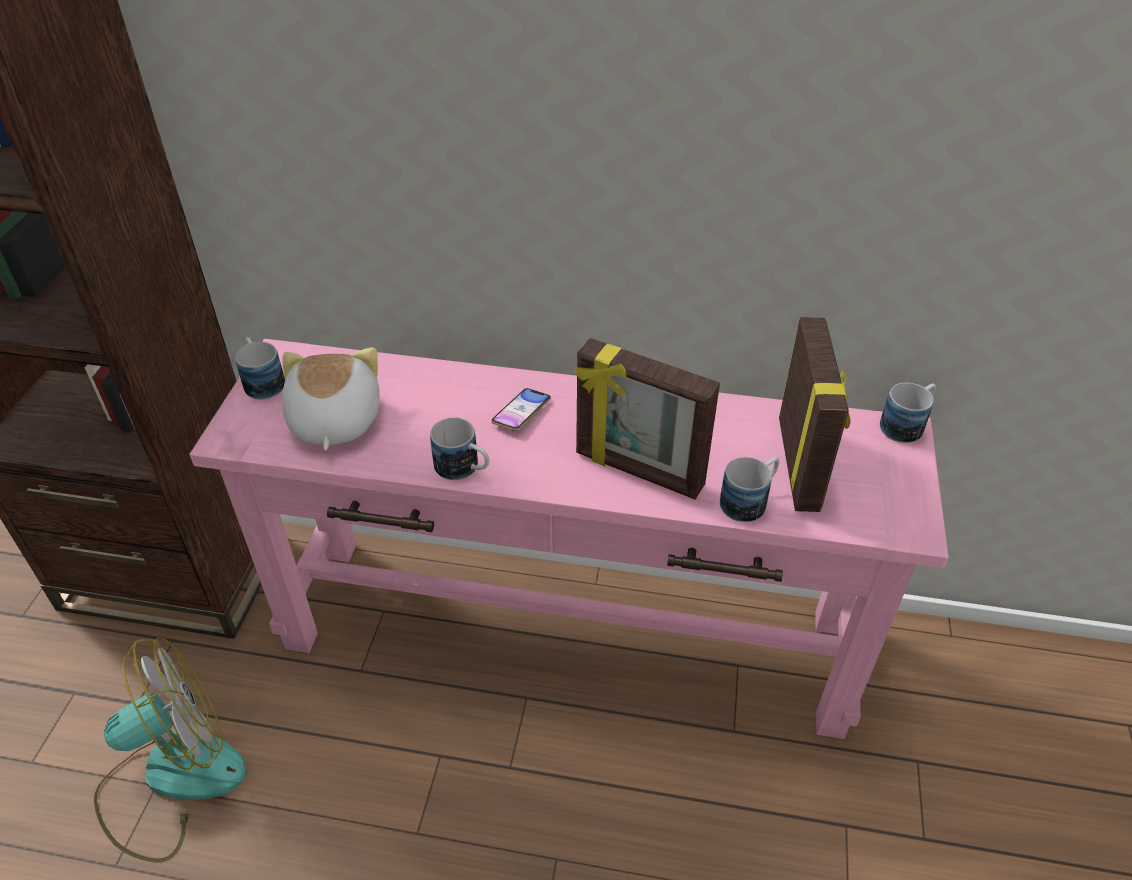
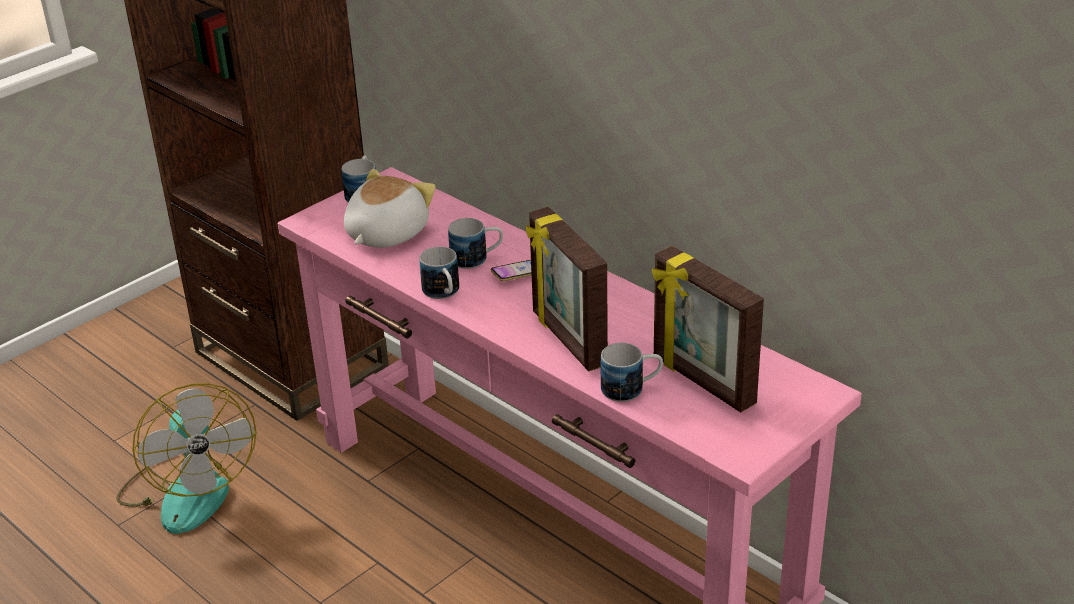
camera: 35 degrees right, 10 degrees down
(171, 779) = (188, 490): fan -> fan turned 60 degrees clockwise
(800, 464) = (702, 381): picture frame -> picture frame turned 105 degrees clockwise
(907, 424) = (831, 389): mug -> mug (477, 258)

